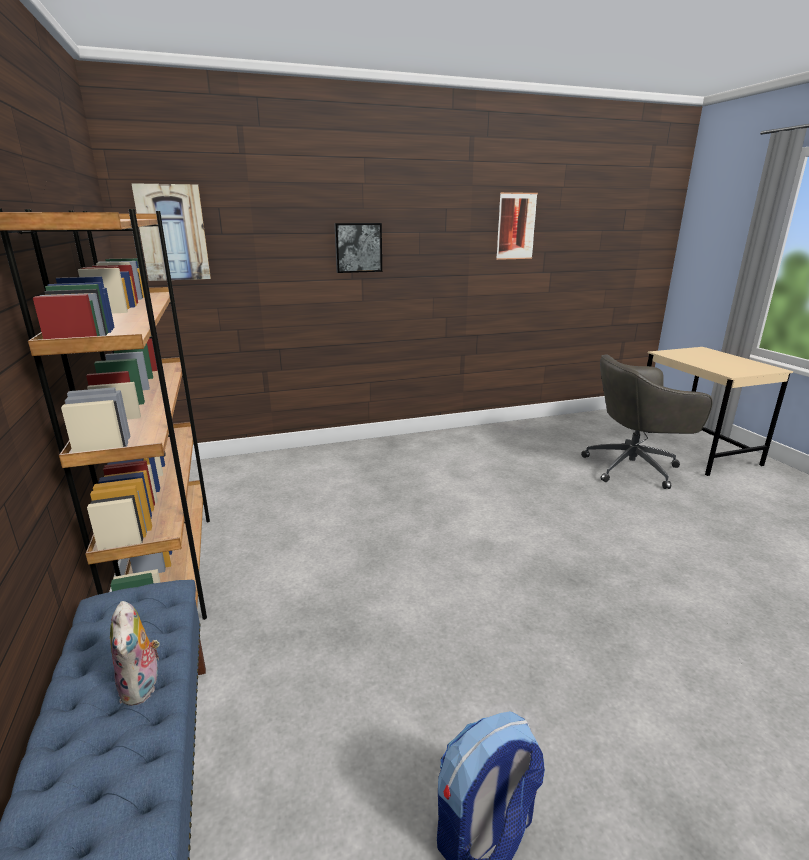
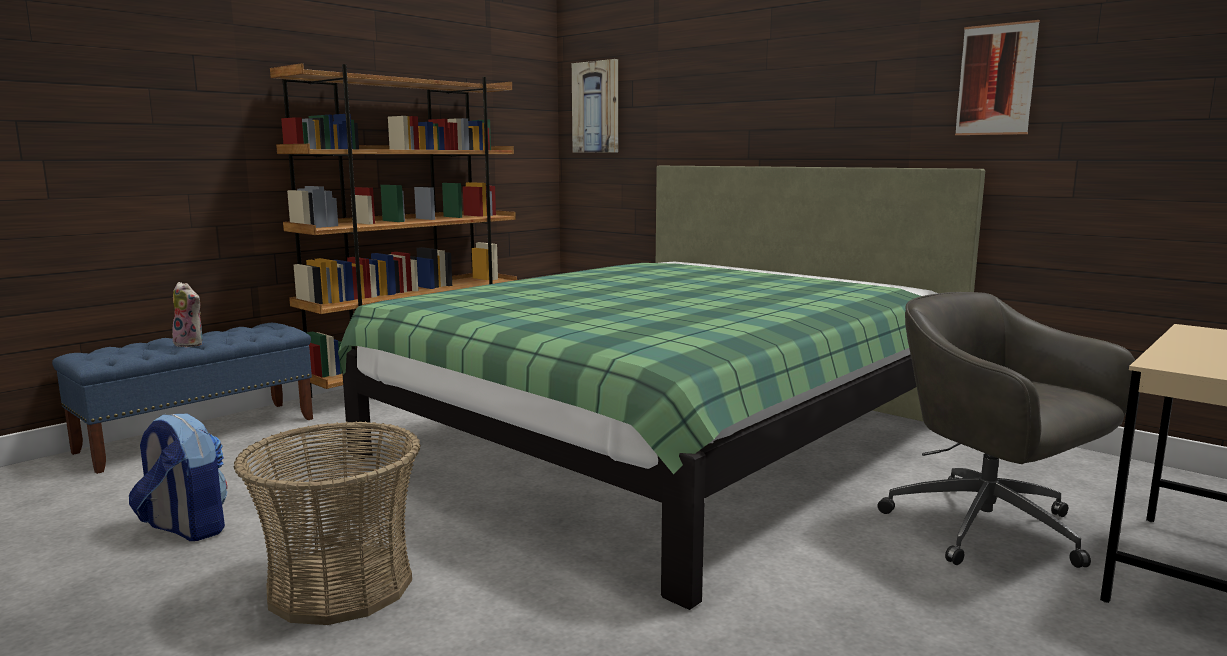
camera: 60 degrees right, 10 degrees down
(143, 687) = (191, 344): plush toy -> plush toy turned 105 degrees counterclockwise
(358, 247) = (755, 119): picture -> none
(455, 500) = (665, 439): none -> green bed
(653, 717) = (340, 585): none -> basket

